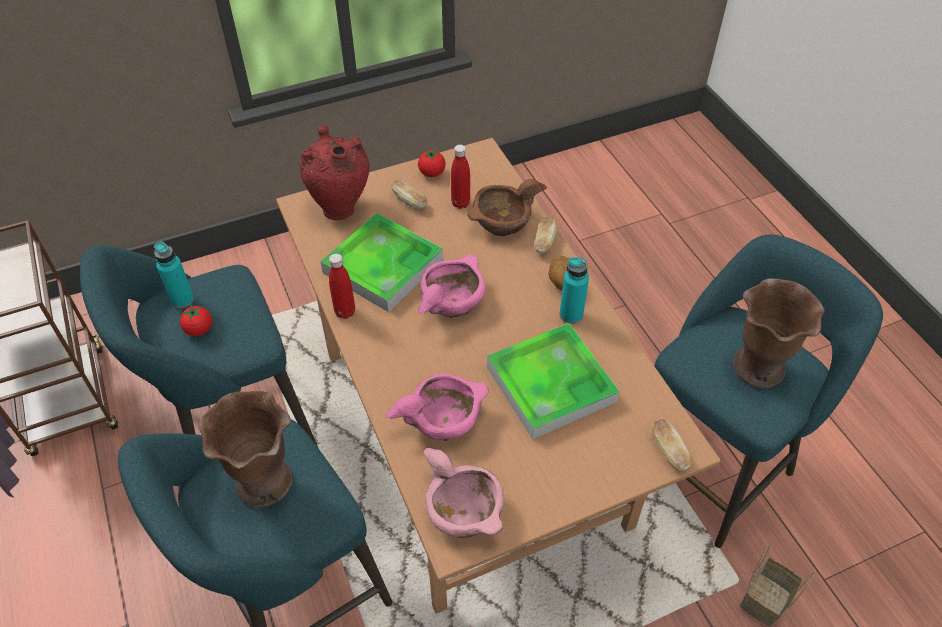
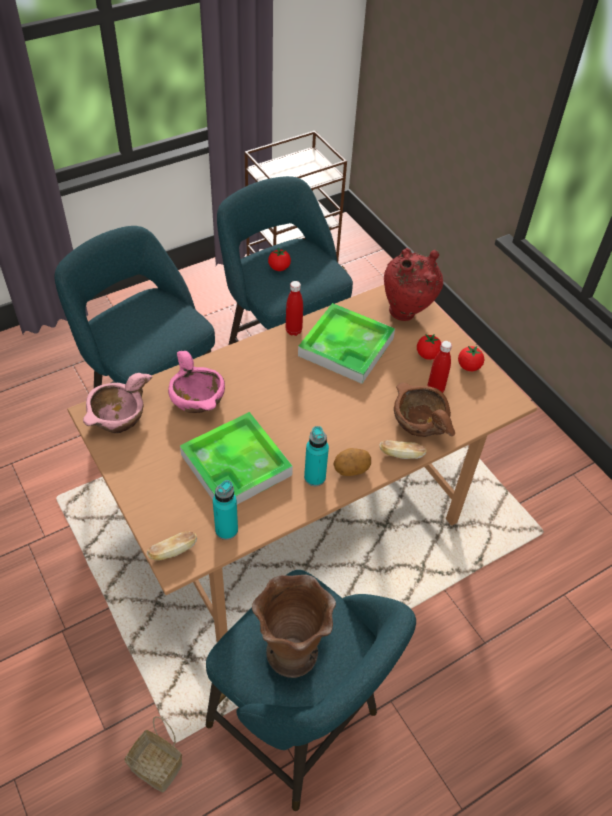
camera: 80 degrees right, 0 degrees up
(182, 300) = (305, 254): turquoise bottle -> turquoise bottle (226, 530)
(264, 482) = (155, 322): brown vase -> none
(409, 201) = (427, 355): bread -> tomato
(452, 300) = (317, 393): pink bowl -> none

